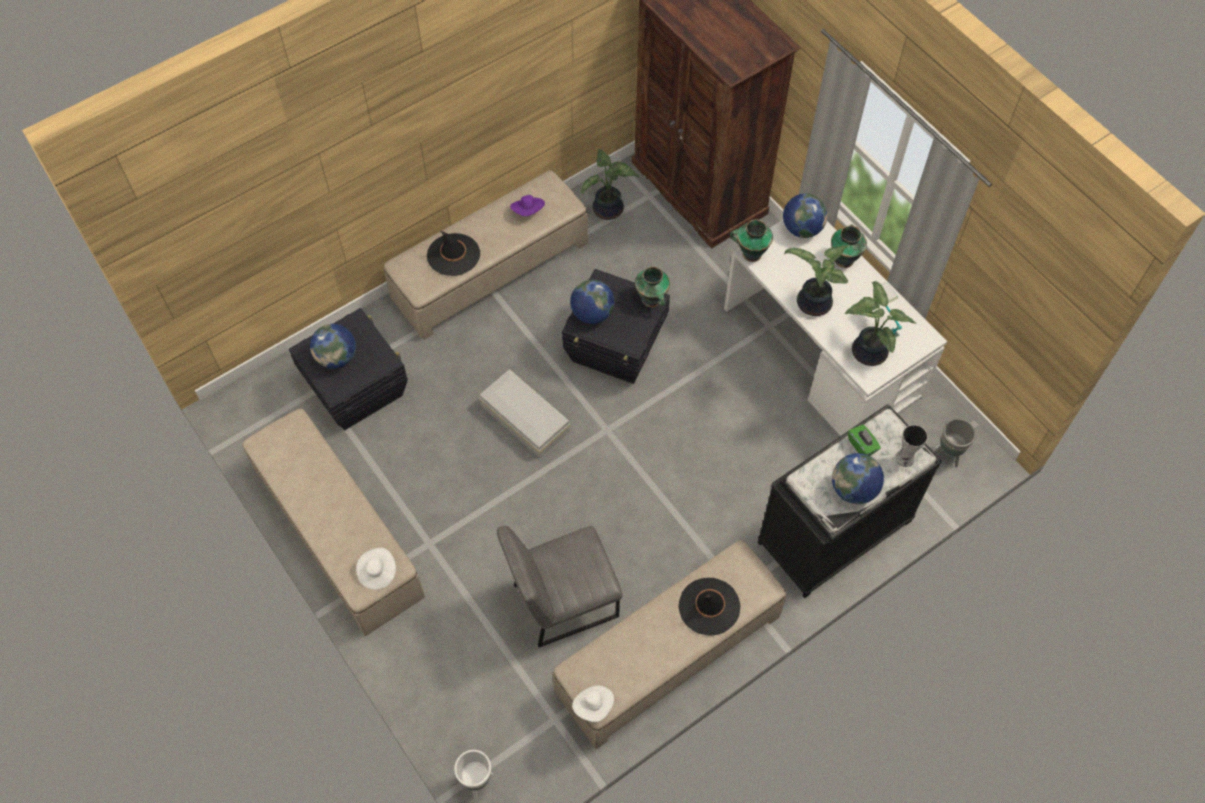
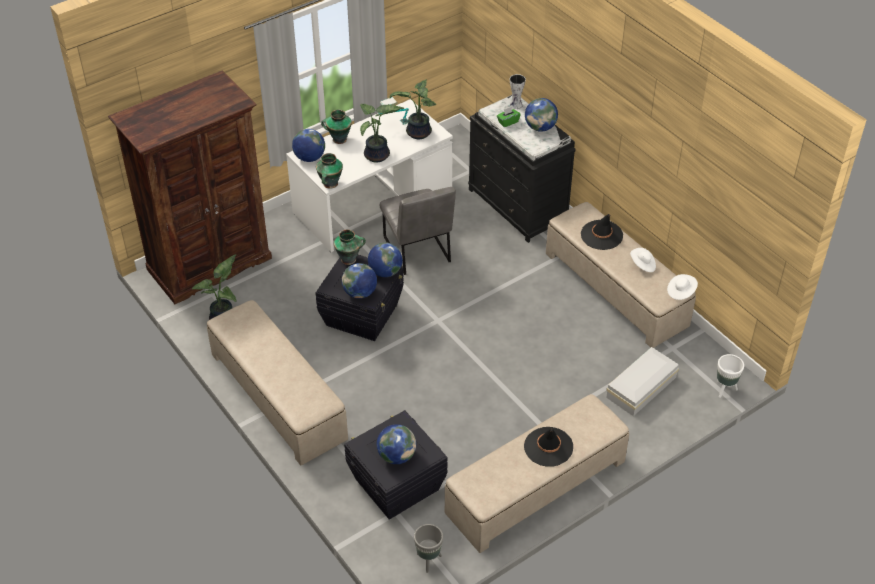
camera: 90 degrees left, 15 degrees down
(377, 572) = (596, 415): white hat -> white hat (642, 265)
(453, 255) = (293, 381): black hat -> black hat (548, 447)
(525, 420) = (429, 369): white storage box -> white storage box (643, 387)
(528, 211) = (251, 333): purple hat -> none
(562, 601) = (582, 345): grey chair -> grey chair (417, 250)
(629, 339) = (385, 272): none -> globe
(948, 454) = (456, 150): grey planter -> grey planter (428, 560)

